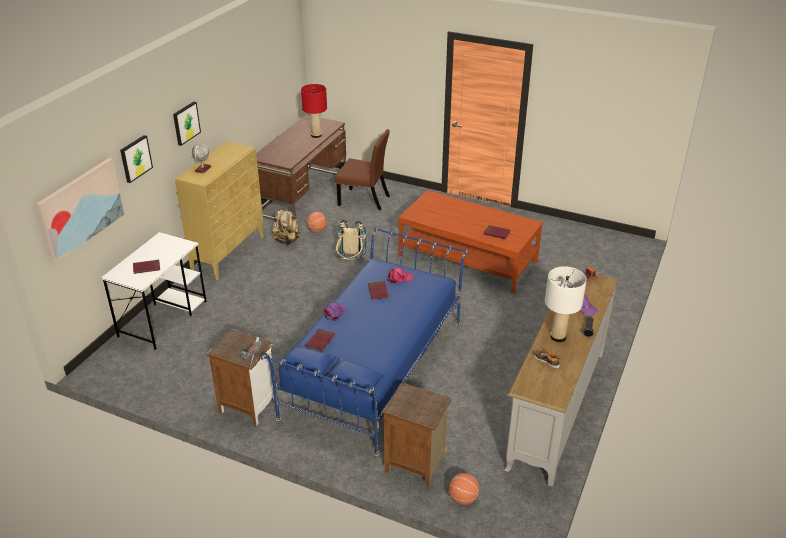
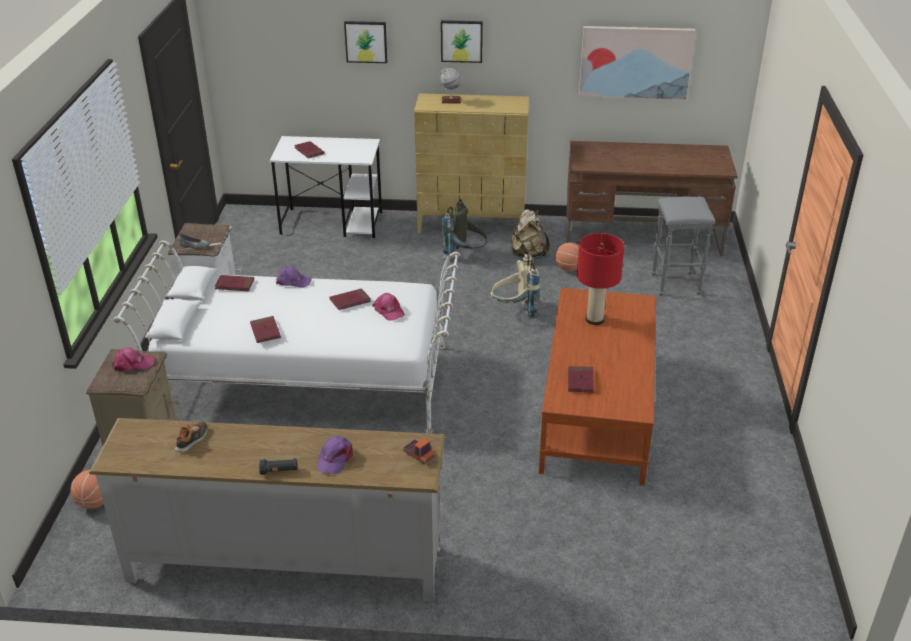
camera: 70 degrees right, 0 degrees up
(81, 208) = (275, 54): picture -> picture (635, 62)
(268, 266) = (466, 256): none -> grey backpack
(316, 135) = (676, 165): red table lamp -> red table lamp (595, 319)
(363, 200) = (674, 284): brown chair -> grey stool
(374, 369) = (305, 382): blue bed -> white bed
(394, 334) = (265, 331): none -> red book
(410, 400) = (133, 364): none -> pink cap
(558, 337) = (252, 443): white table lamp -> none

